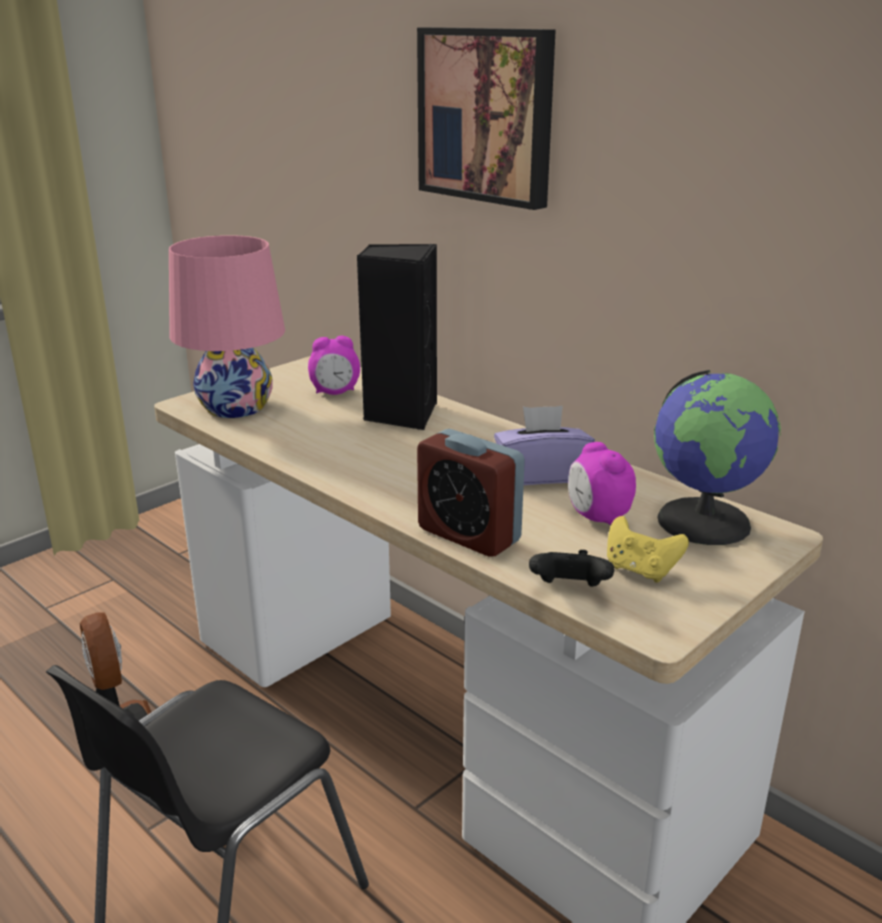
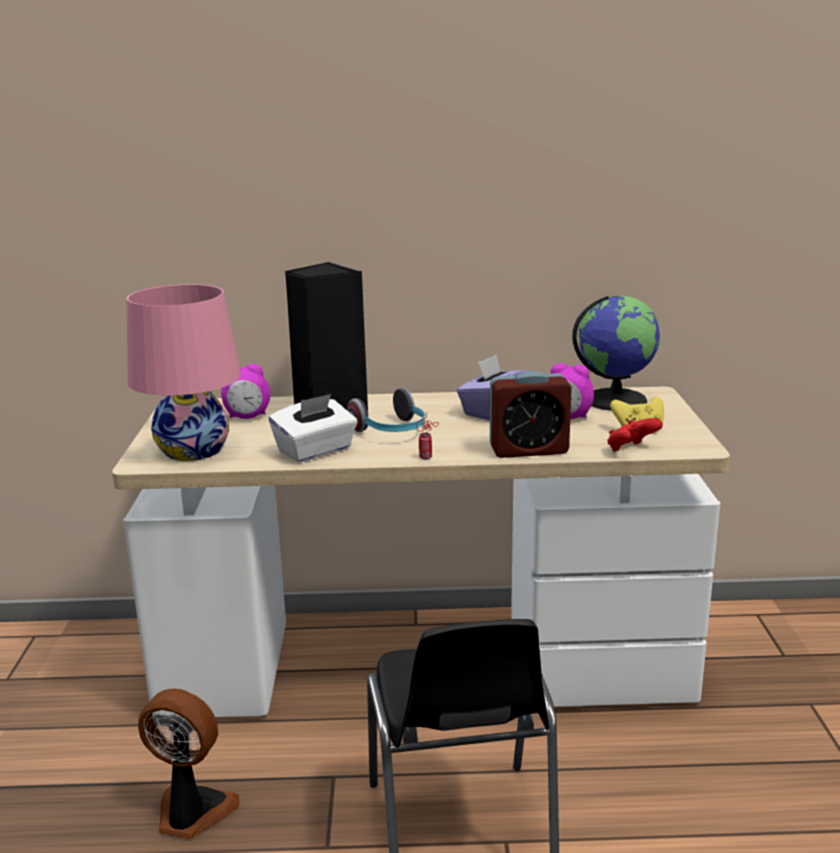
camera: 45 degrees left, 5 degrees down
(305, 447) = (315, 451): none -> white tissue box
(335, 393) = (247, 417): alarm clock -> alarm clock turned 45 degrees clockwise
(368, 495) = (427, 457): none -> can
(402, 456) = (392, 431): none -> headphones
(488, 115) = (355, 152): picture -> none
(569, 590) = (630, 450): black game controller -> red game controller

